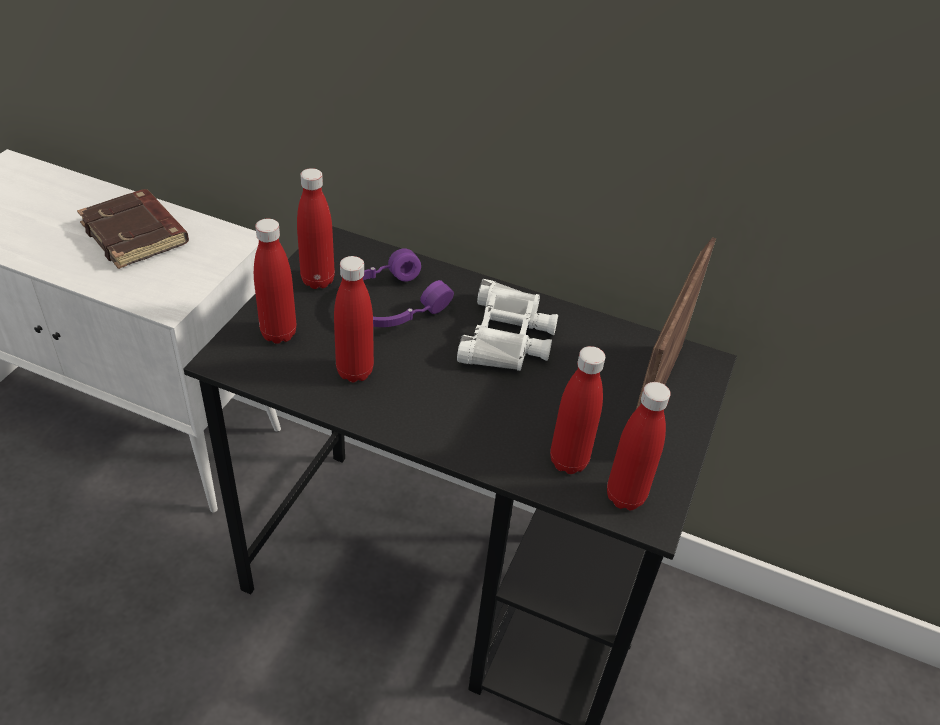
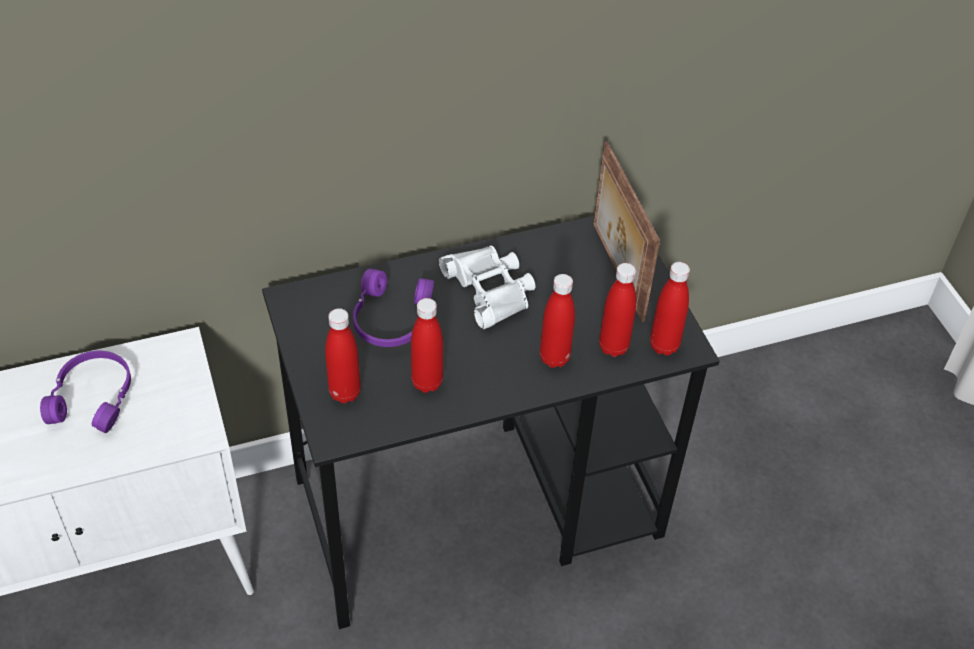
camera: 40 degrees left, 5 degrees up
(137, 235) = (94, 398): brown book -> purple headphones
(318, 280) = (319, 335): red bottle -> red bottle (554, 358)

